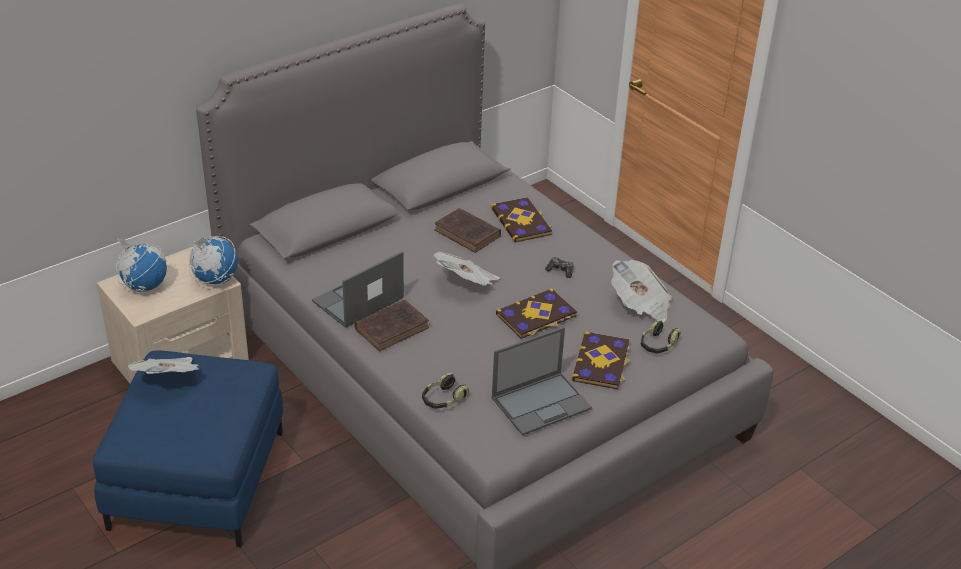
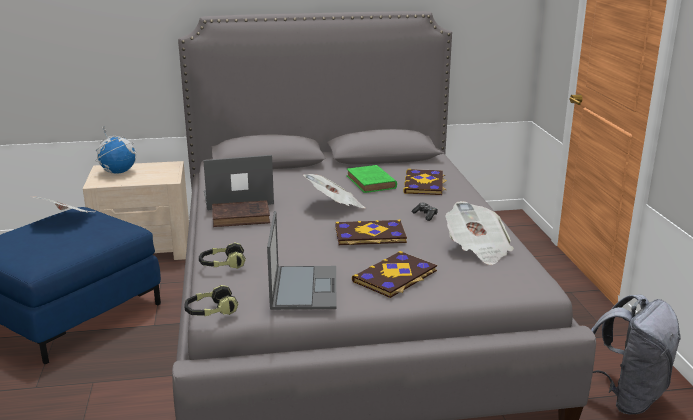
camera: 30 degrees right, 15 degrees down
(215, 279) = (166, 178): globe -> none
(468, 234) = (371, 183): brown book -> green book
(542, 403) = (304, 287): laptop -> laptop turned 90 degrees counterclockwise
(658, 345) = (466, 278): headphones -> headphones (210, 312)
(769, 393) = (626, 397): none -> grey backpack

